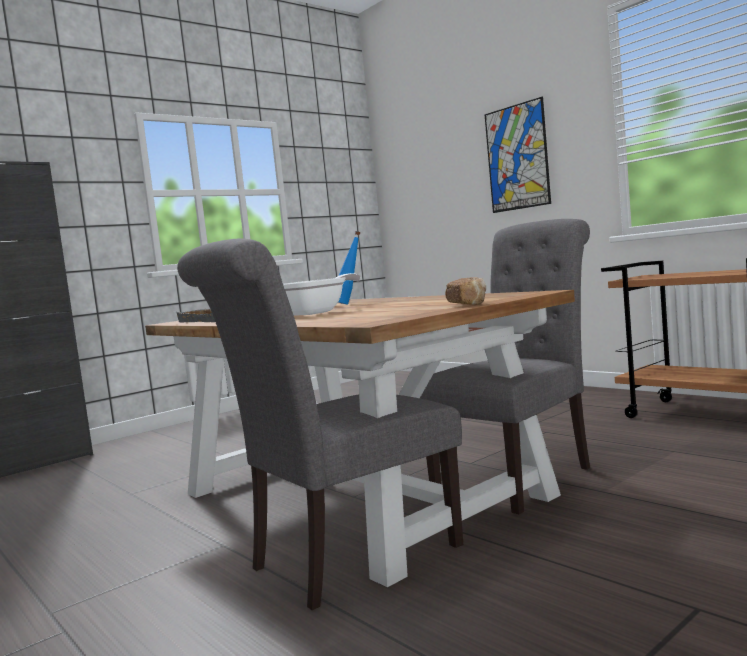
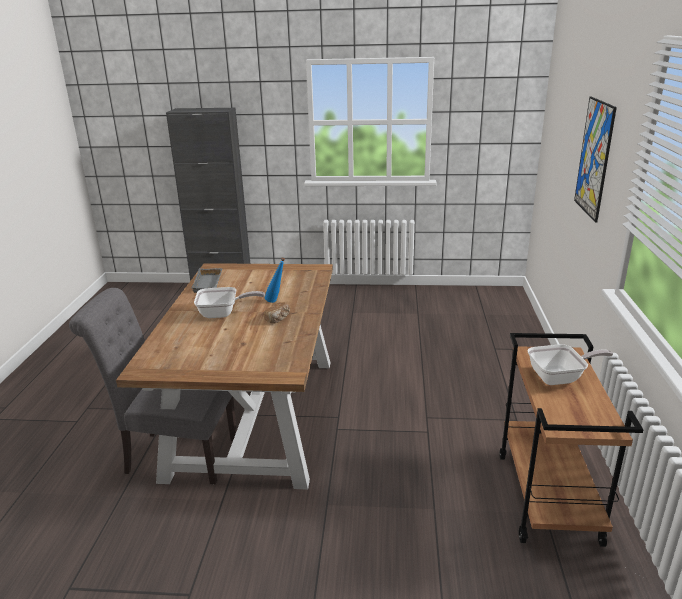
camera: 45 degrees right, 20 degrees up
(468, 304) = (217, 371): bread -> bread (278, 319)
(520, 477) = (326, 460): grey chair -> none
(684, 274) = (560, 378): none -> frying pan

